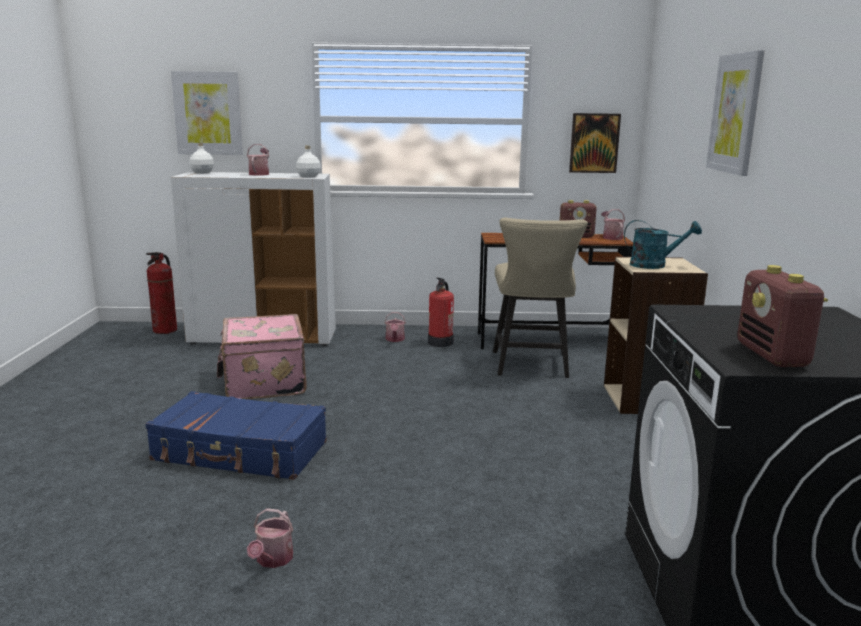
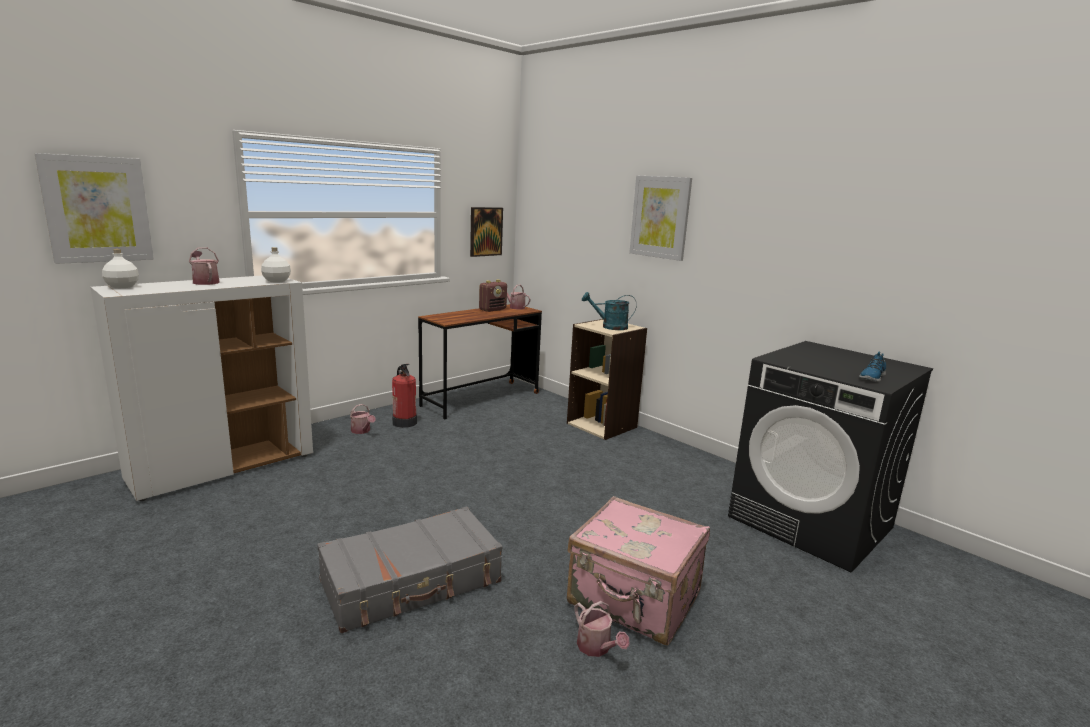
camera: 45 degrees left, 0 degrees up
(165, 330) = (68, 497): fire extinguisher -> none
(240, 452) = (412, 582): blue suitcase -> grey suitcase
(263, 383) = (311, 512): pink suitcase -> pink suitcase (634, 600)
(531, 367) = (502, 423): beige chair -> none
(654, 265) = (609, 327): turquoise watering can -> turquoise watering can turned 135 degrees counterclockwise
(773, 356) = (871, 377): radio -> shoe

